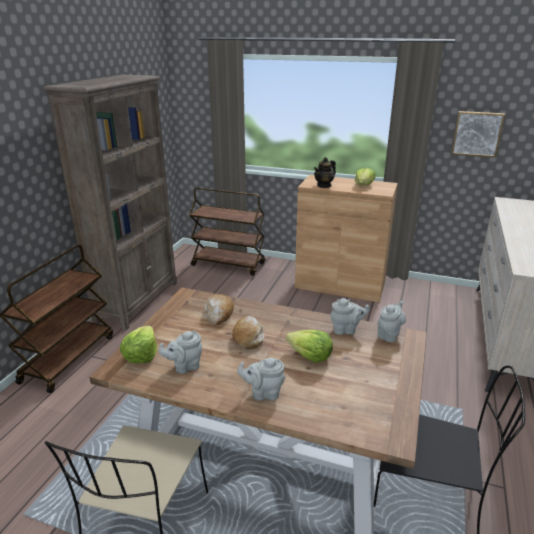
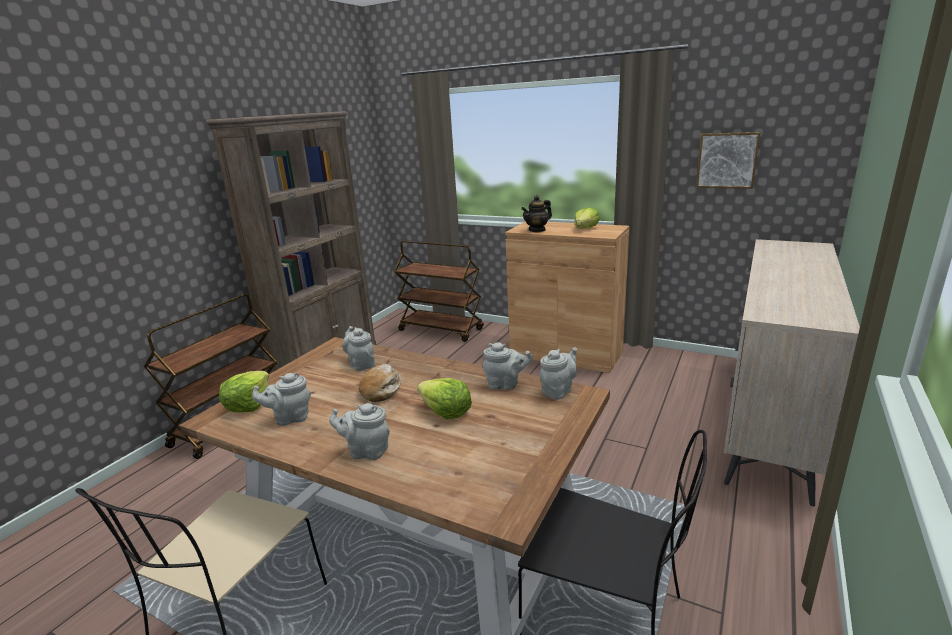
camera: 10 degrees right, 5 degrees down
(219, 313) = (361, 364): bread -> grey teapot

